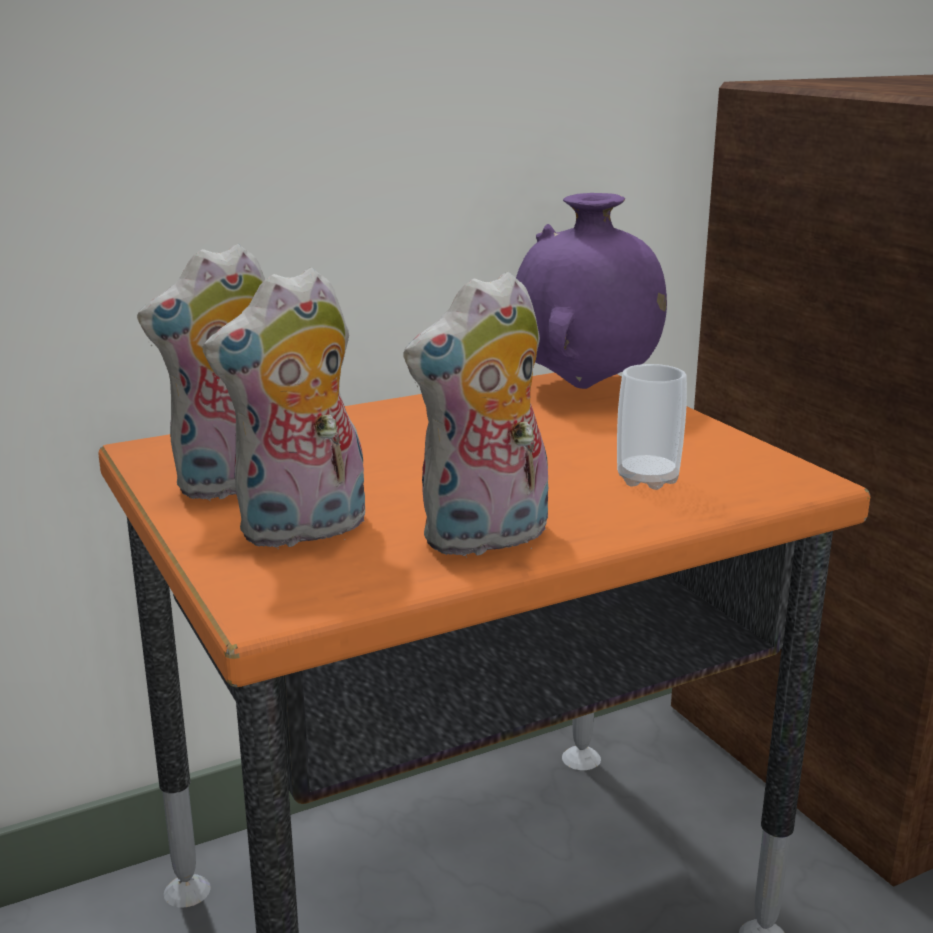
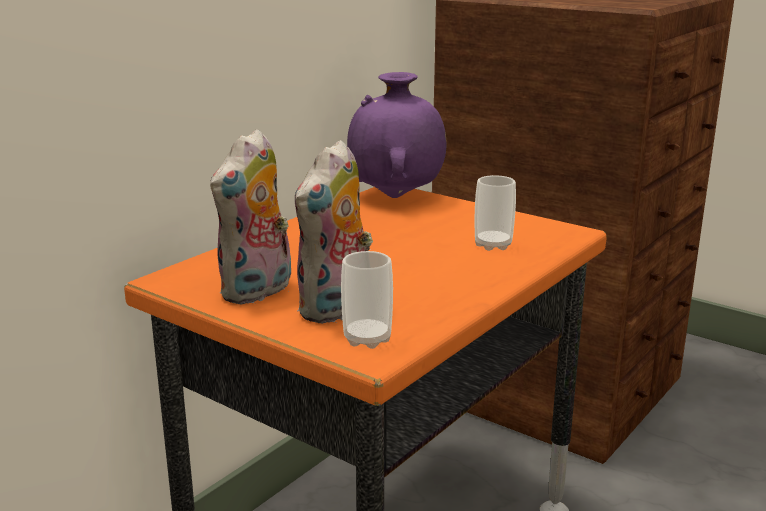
camera: 25 degrees left, 0 degrees up
(289, 582) = (367, 339): none -> cup
(486, 539) = (447, 293): plush toy -> none

